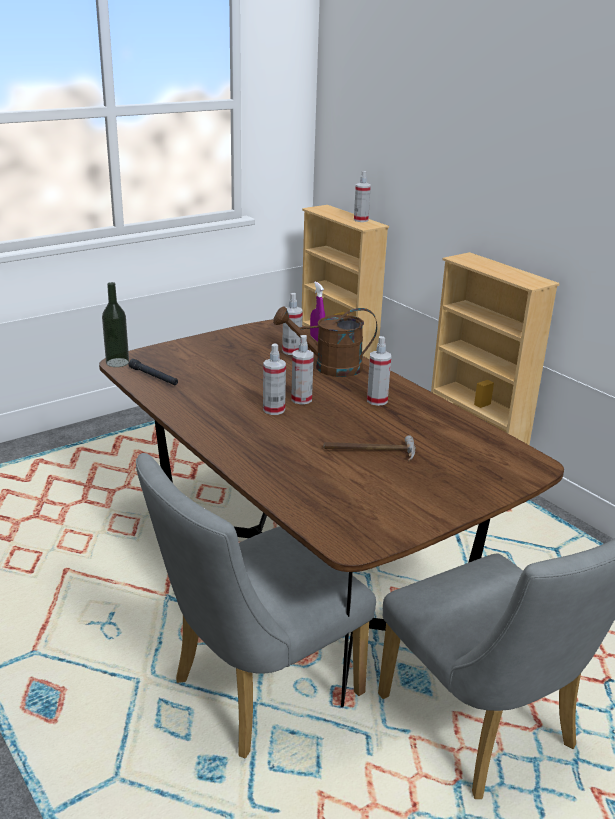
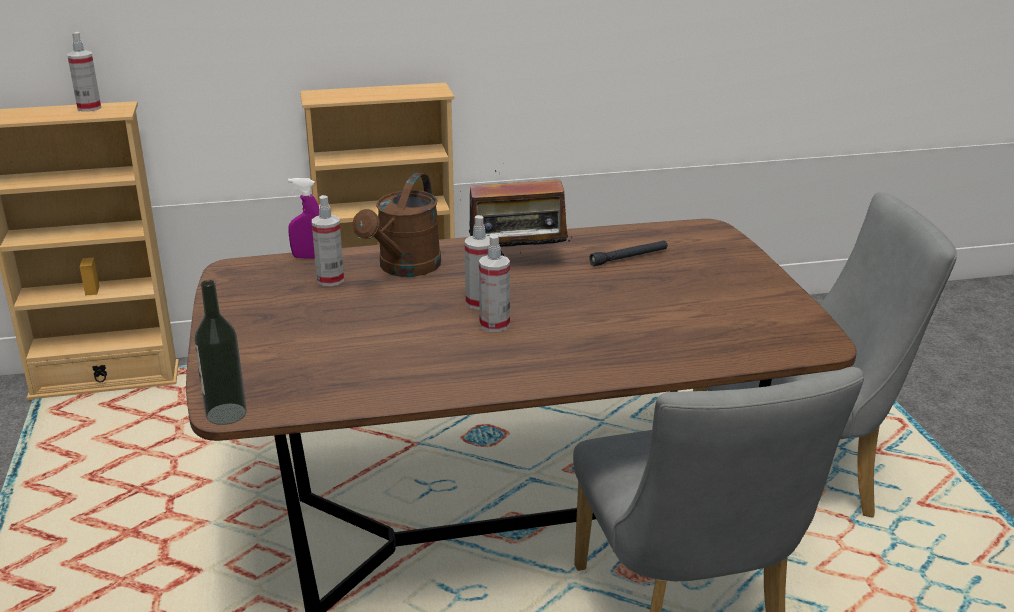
camera: 65 degrees left, 0 degrees up
(153, 377) = (313, 391): black flashlight -> black flashlight (629, 258)
(369, 451) = (635, 294): hammer -> none
(377, 400) = (518, 263): spray bottle -> radio

